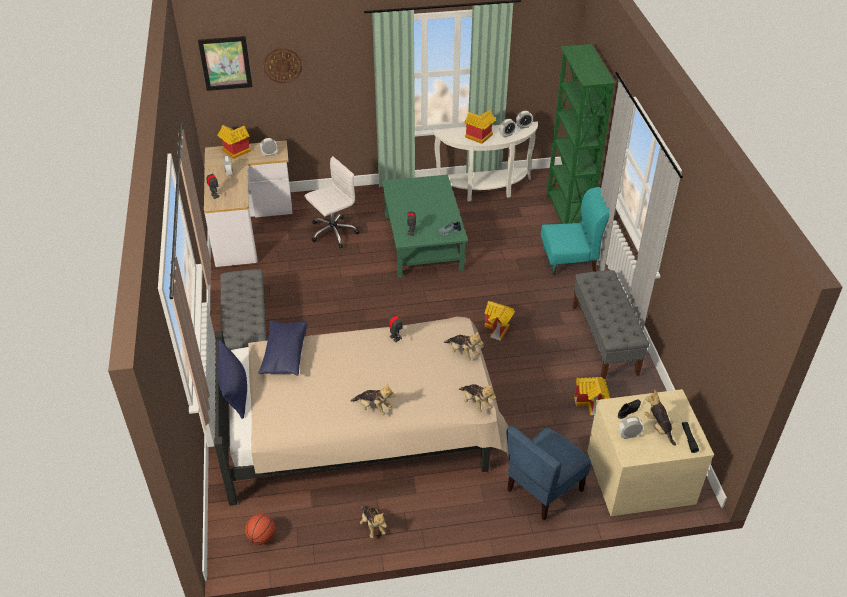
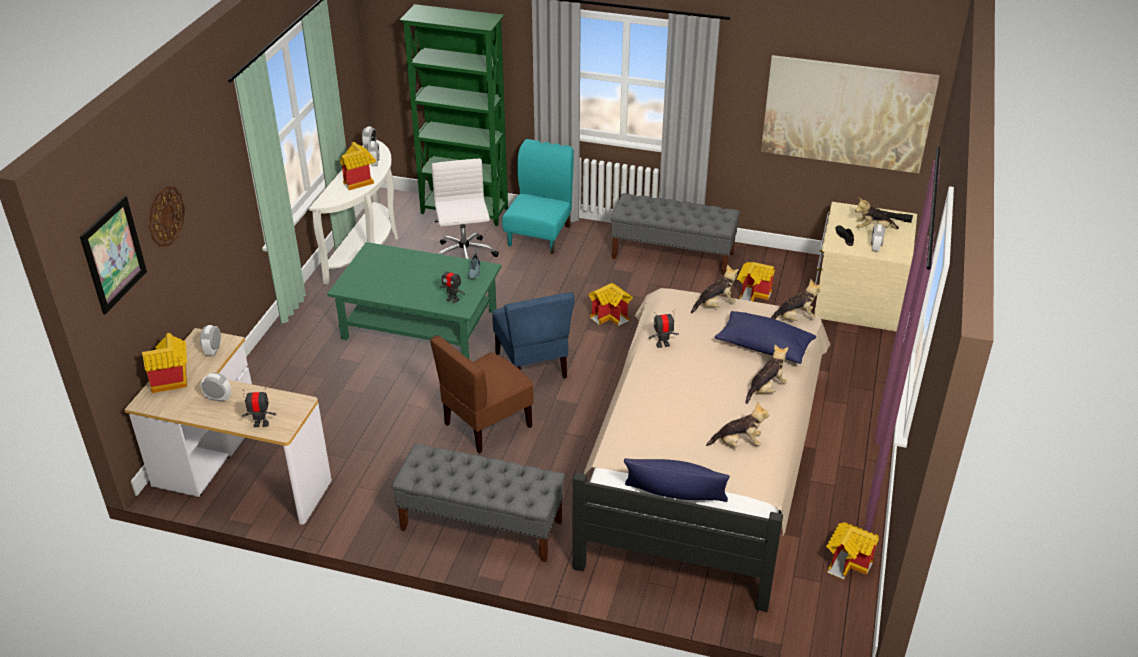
camera: 65 degrees left, 5 degrees down
(262, 537) = (827, 592): basketball -> none
(284, 354) = (637, 437): blue pillow -> blue pillow (763, 347)
(297, 543) = (848, 563): none -> toy house
(332, 233) = (333, 393): white office chair -> white office chair (464, 255)
(341, 308) = (487, 425): none -> brown chair
(372, 526) = (847, 494): plush toy -> plush toy (738, 443)
(543, 490) = (849, 360): blue chair -> blue chair (532, 365)
(721, 326) = (846, 114): none -> picture

